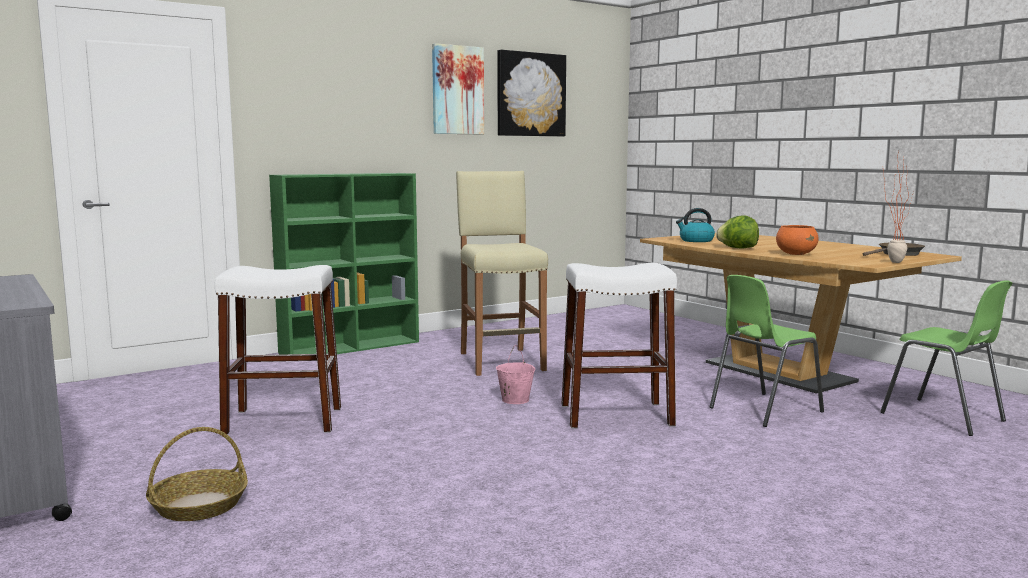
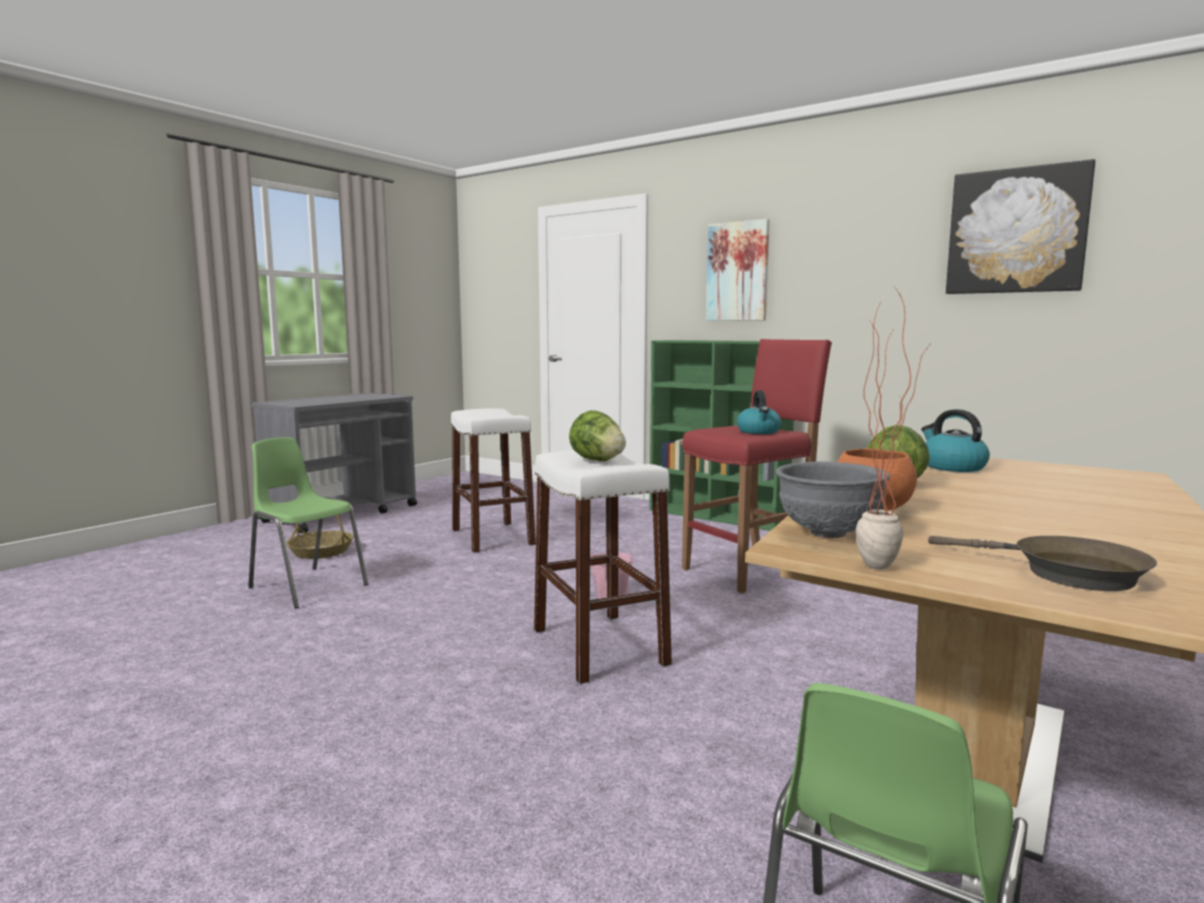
camera: 70 degrees right, 0 degrees up
(457, 90) = (886, 239): picture -> picture (738, 271)
(501, 361) = (751, 570): beige stool -> red stool
(515, 245) = (758, 431): none -> kettle
(621, 267) = (597, 460): none -> lettuce
(763, 410) = (711, 747): green chair -> green chair (307, 586)
(843, 260) = (827, 533): none -> grey bowl

